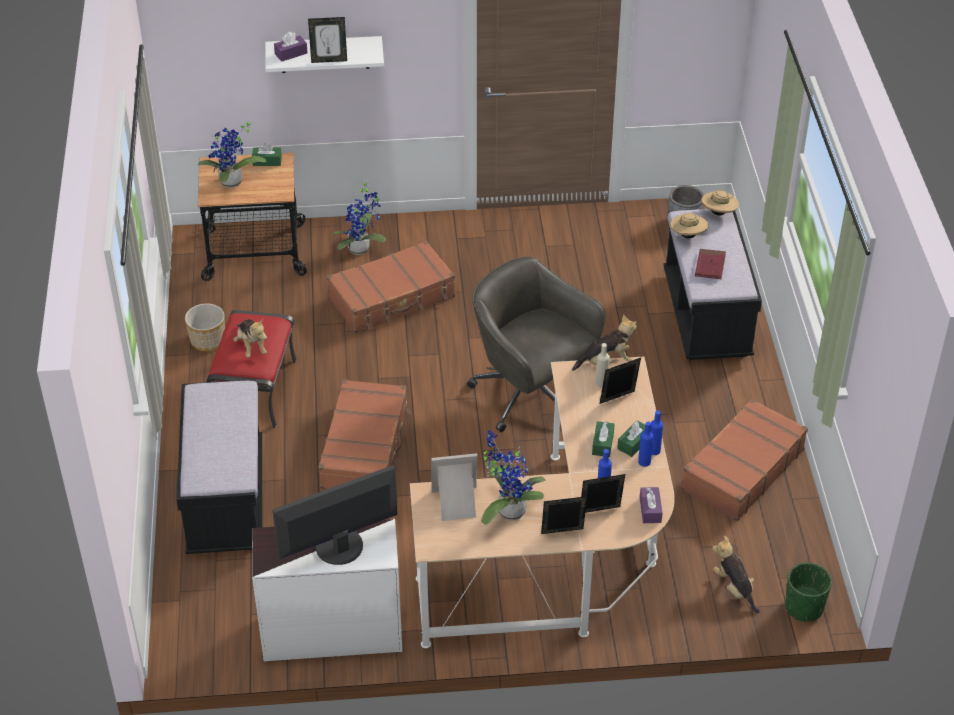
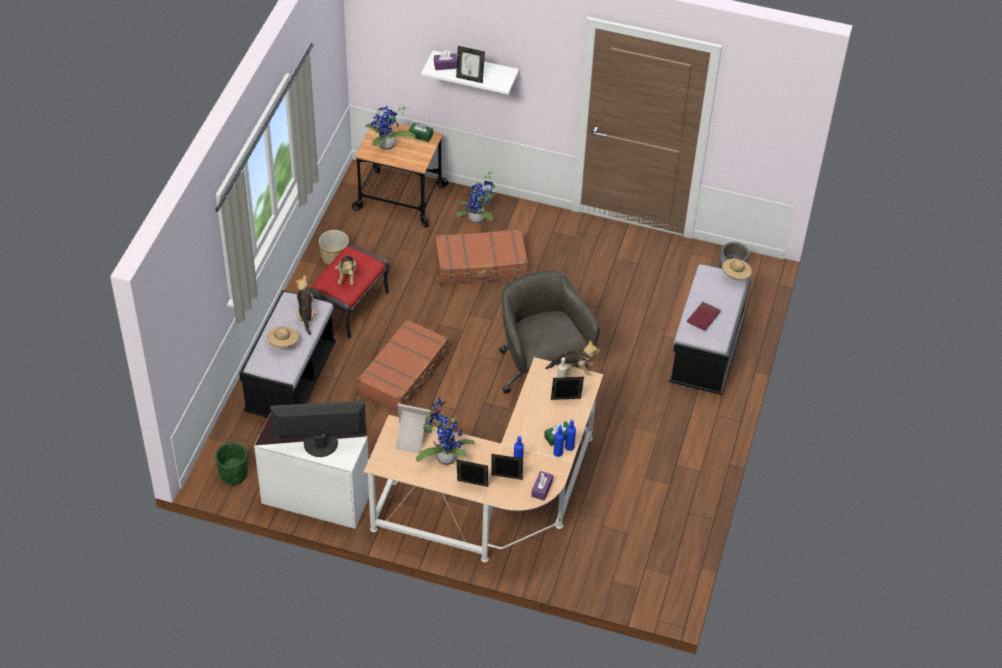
camera: 20 degrees right, 5 degrees up
(602, 444) = (536, 430): green tissue box -> none
(688, 235) = (701, 288): beige hat -> beige hat (283, 344)
(734, 588) = (608, 564): plush toy -> plush toy (306, 315)
(741, 469) = (664, 479): brown suitcase -> none
(803, 607) = (650, 595): green planter -> green planter (233, 474)

